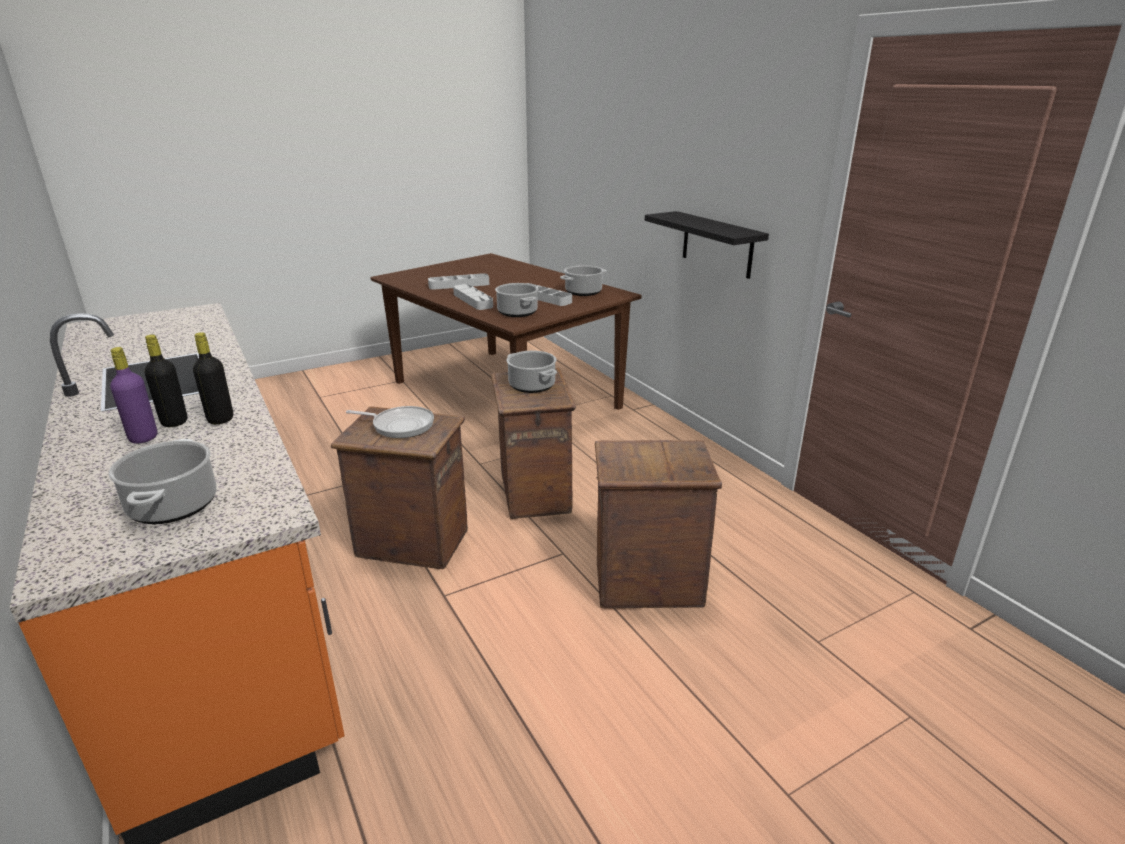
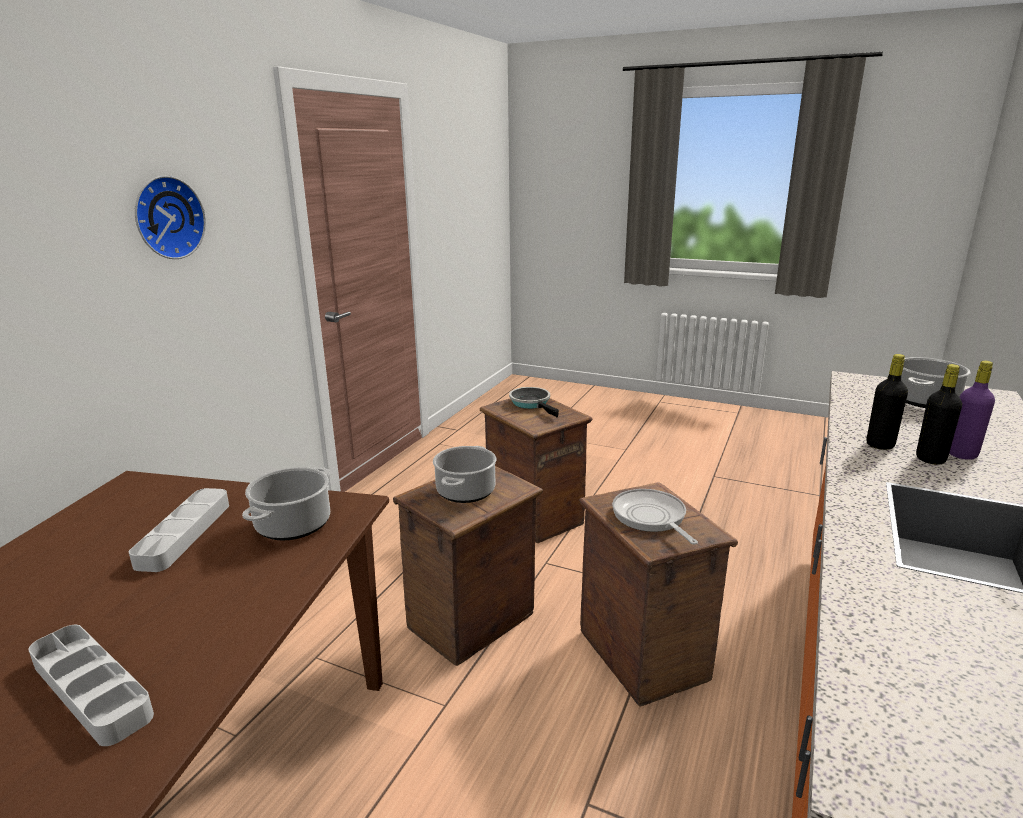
camera: 125 degrees left, 5 degrees down
(473, 300) = (238, 599): grey tray -> none
(583, 292) = (125, 513): cooking pot -> none
(676, 464) = (532, 403): none -> frying pan
(717, 244) = (191, 332): black shelf -> none
(725, 154) = (167, 217): none -> wall clock

